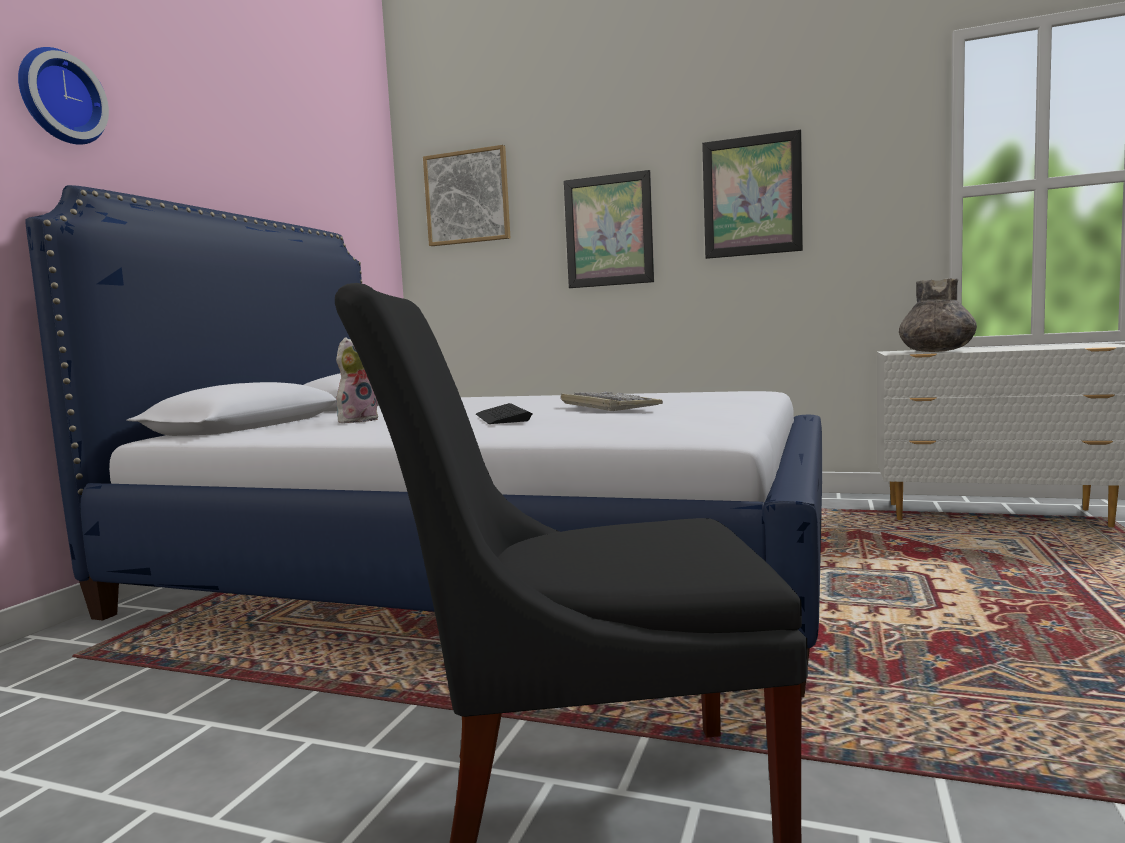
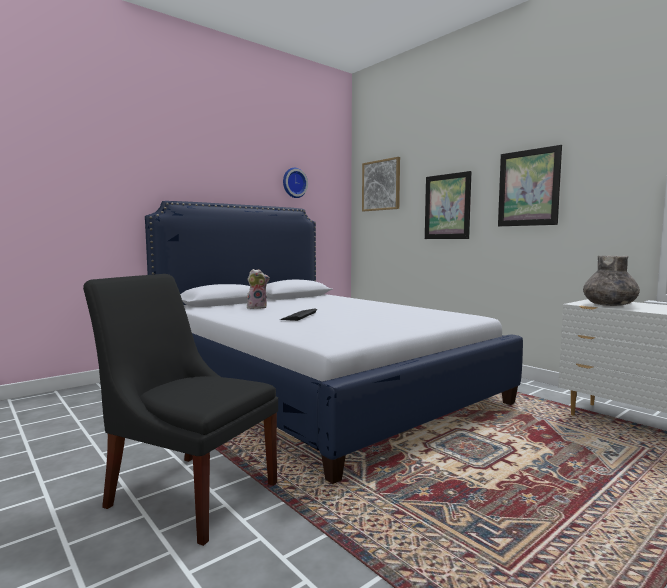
camera: 30 degrees right, 0 degrees up
(59, 98) = (166, 164): wall clock -> wall clock (294, 183)
(606, 405) = (361, 315): keyboard -> none

